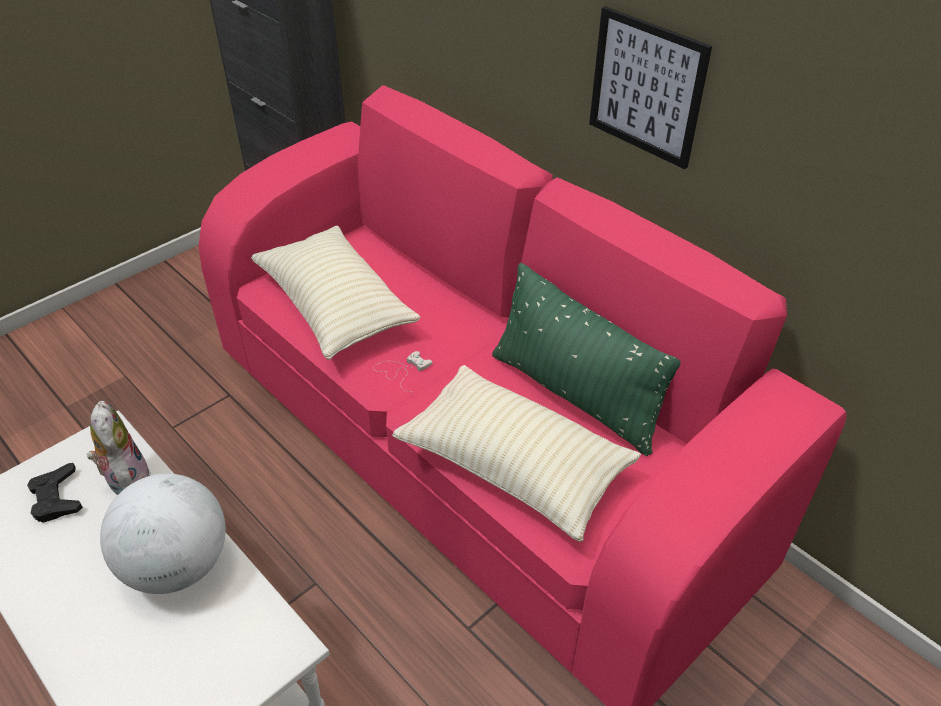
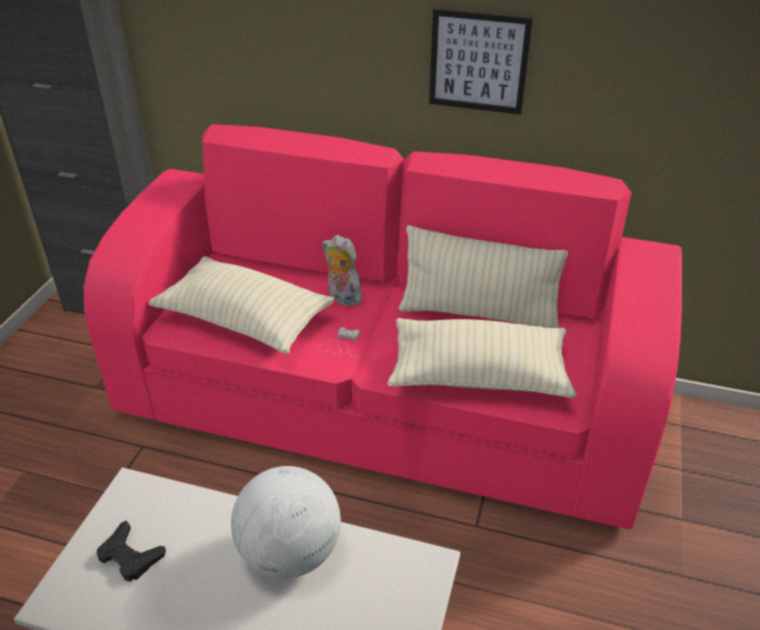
camera: 30 degrees left, 5 degrees down
(126, 478) = (182, 513): plush toy -> plush toy (342, 298)
(576, 395) = (478, 315): green pillow -> beige pillow

